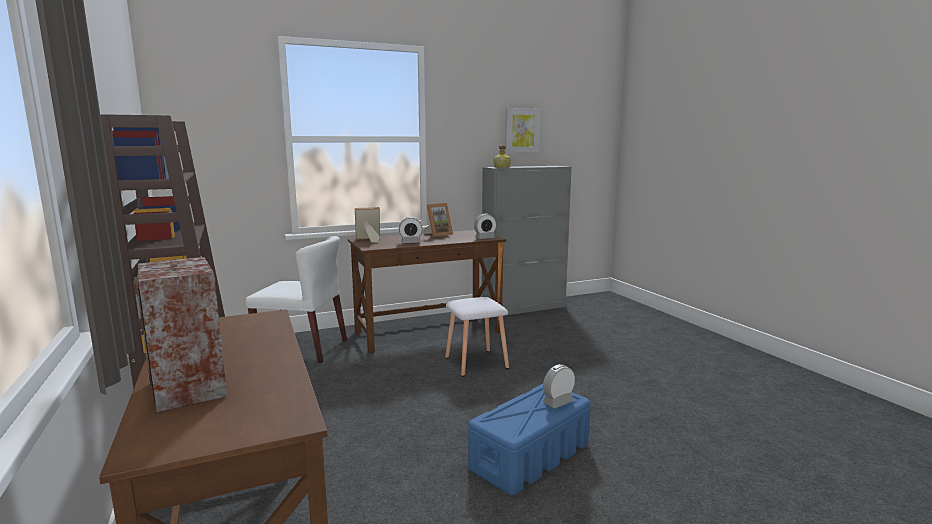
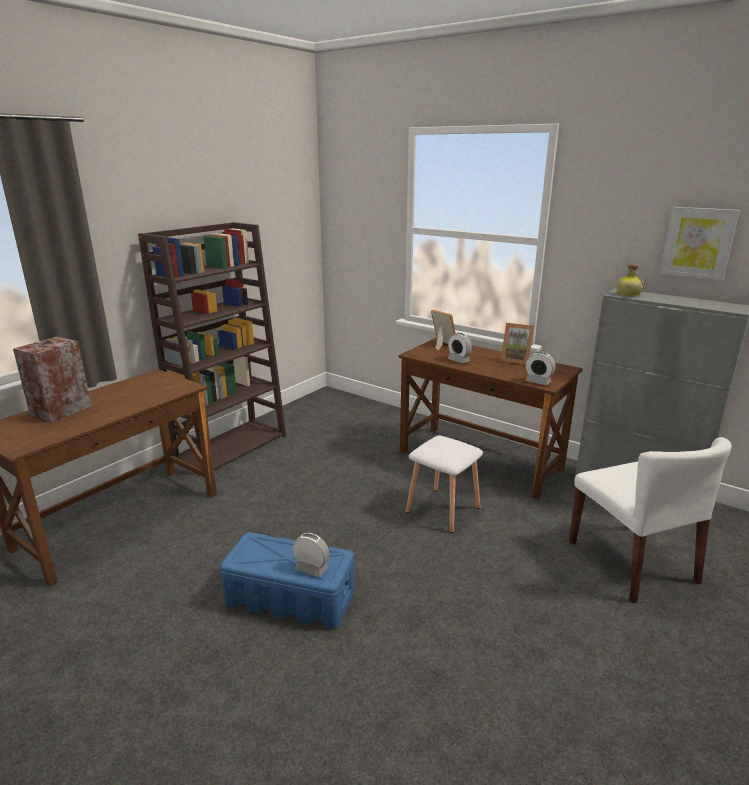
camera: 60 degrees right, 10 degrees up
(303, 348) = (376, 423): white chair -> white chair (632, 562)

